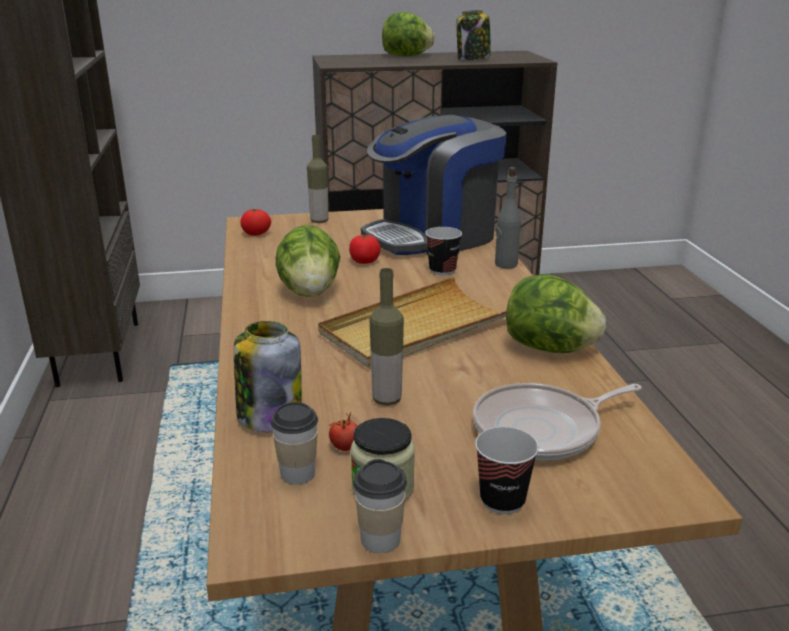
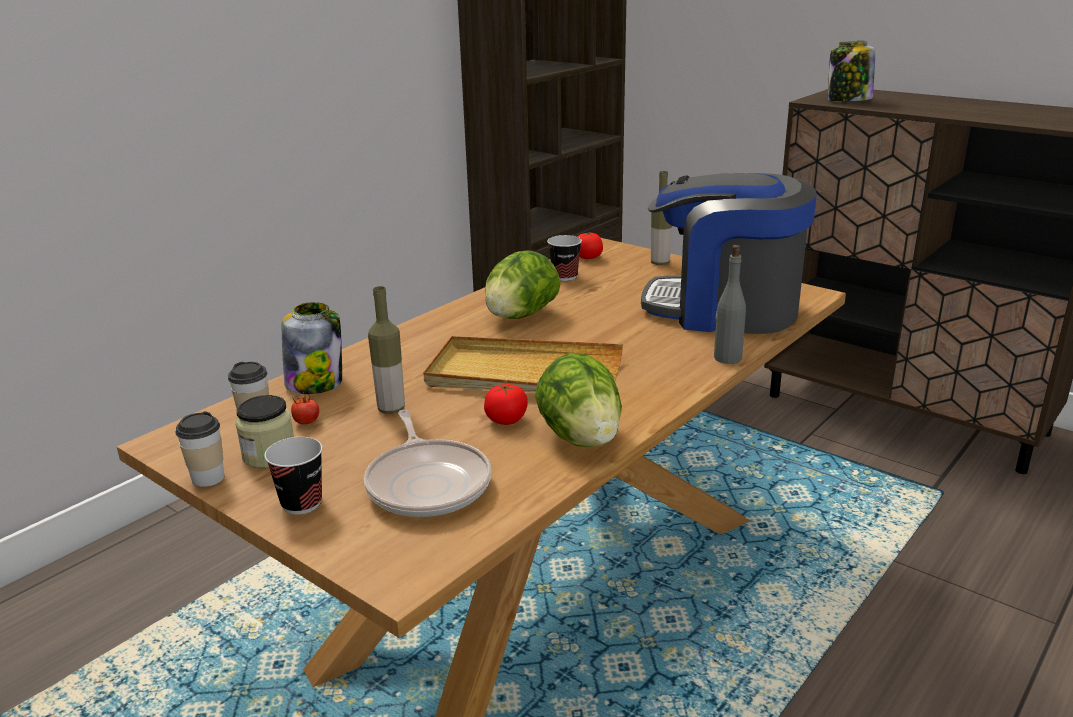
camera: 50 degrees right, 0 degrees up
(364, 261) = (614, 308): tomato -> tomato (506, 420)
(406, 56) = (935, 100): lettuce -> none
(442, 270) = (657, 340): cup -> cup (564, 276)
(473, 59) = (1006, 115): jar -> jar (848, 100)
(542, 429) = (428, 483): frying pan -> frying pan turned 135 degrees counterclockwise

